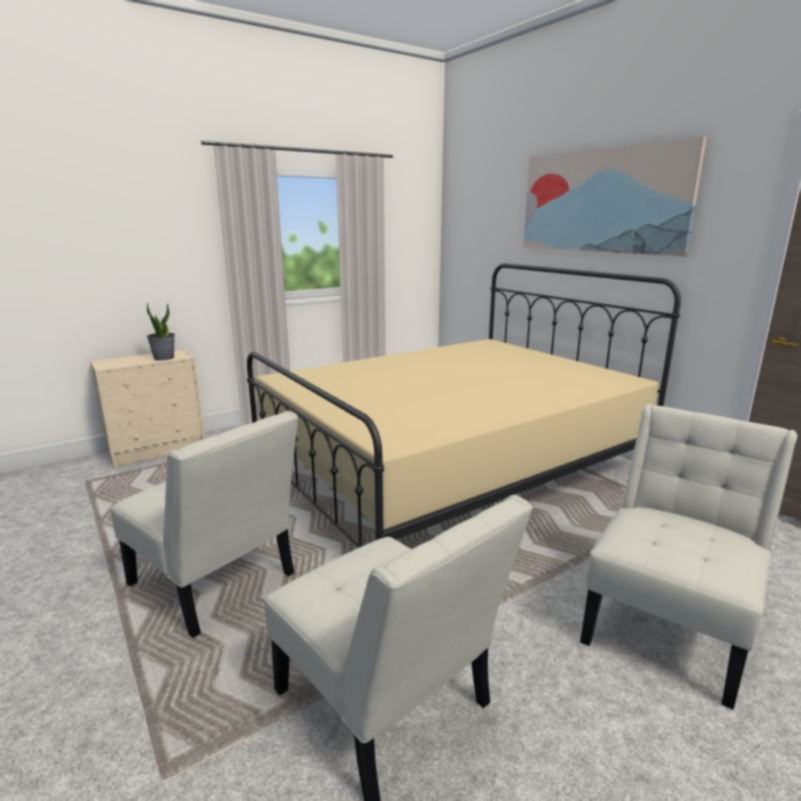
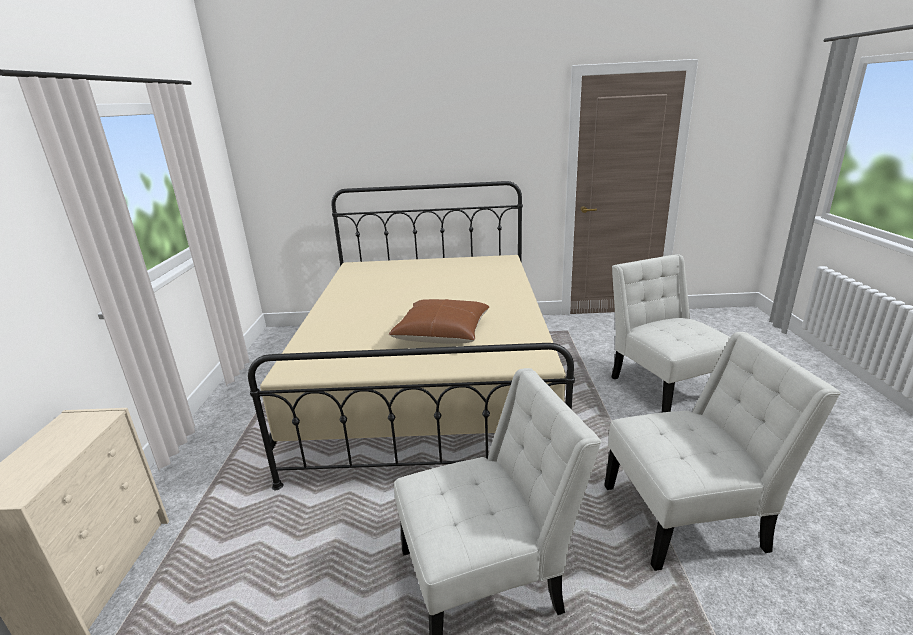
camera: 55 degrees left, 5 degrees up
(164, 358) = (81, 433): potted plant -> none
(398, 398) = (442, 333): none -> brown pillow
(601, 201) = (436, 125): picture -> none

